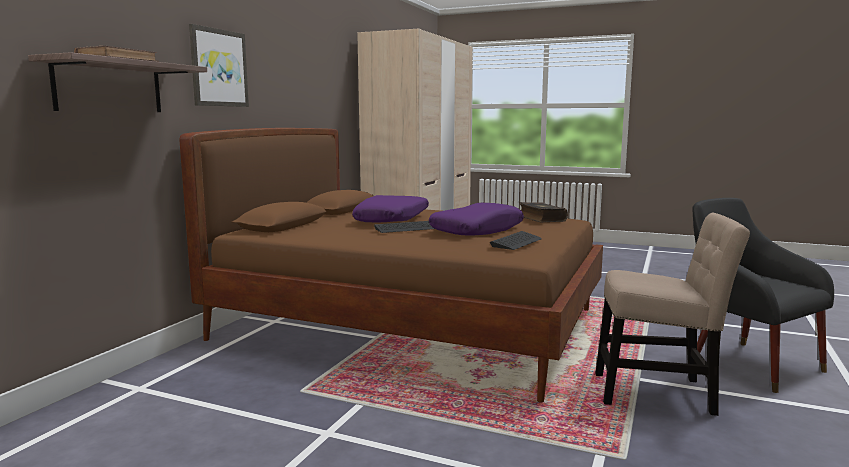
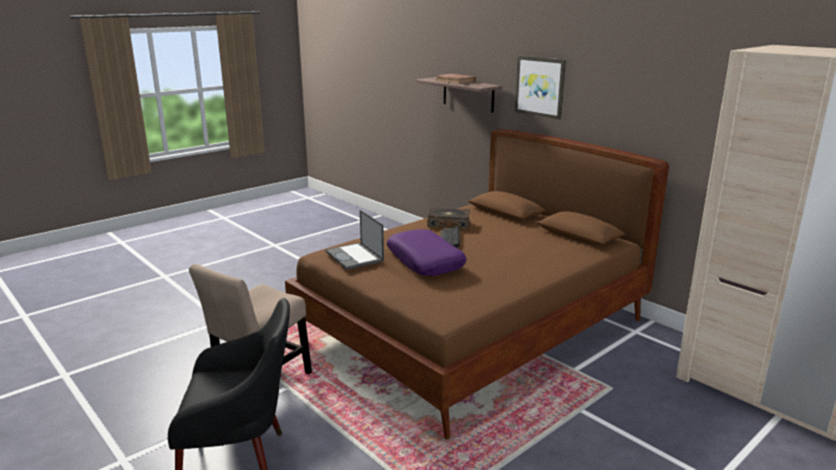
camera: 115 degrees right, 10 degrees up
(392, 220) = (507, 244): purple pillow -> none
(516, 242) = (355, 256): keyboard -> laptop
(540, 219) = (455, 300): book -> book (448, 224)

